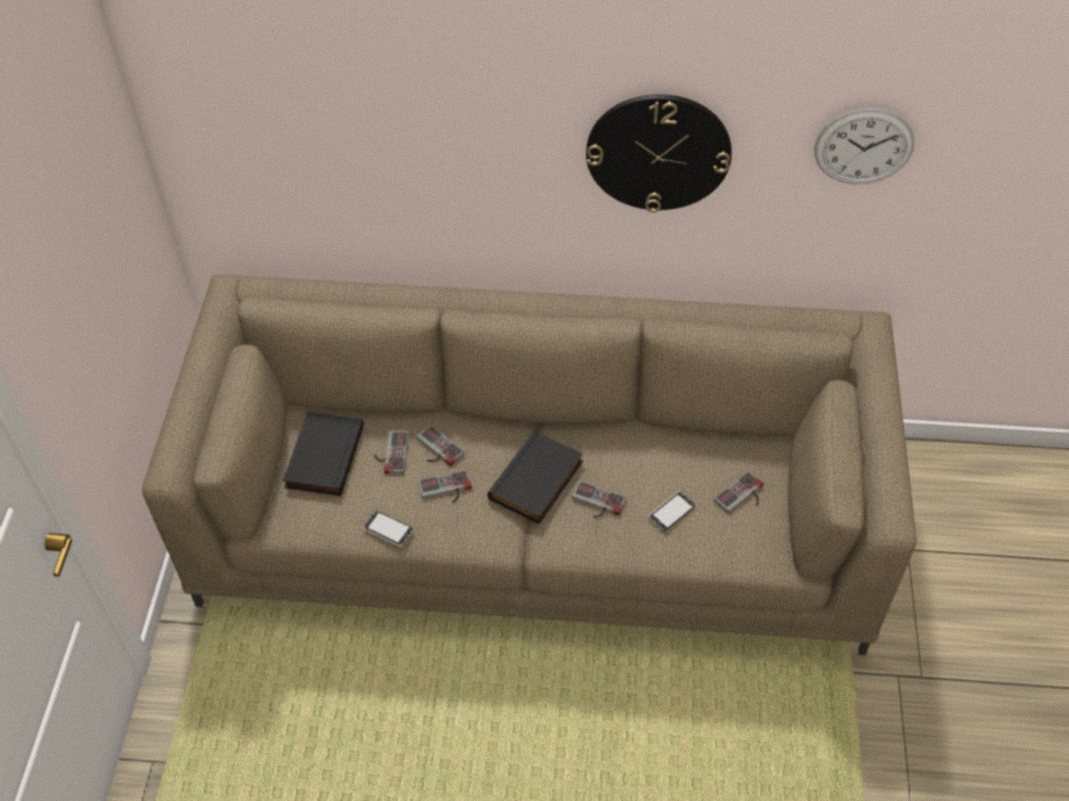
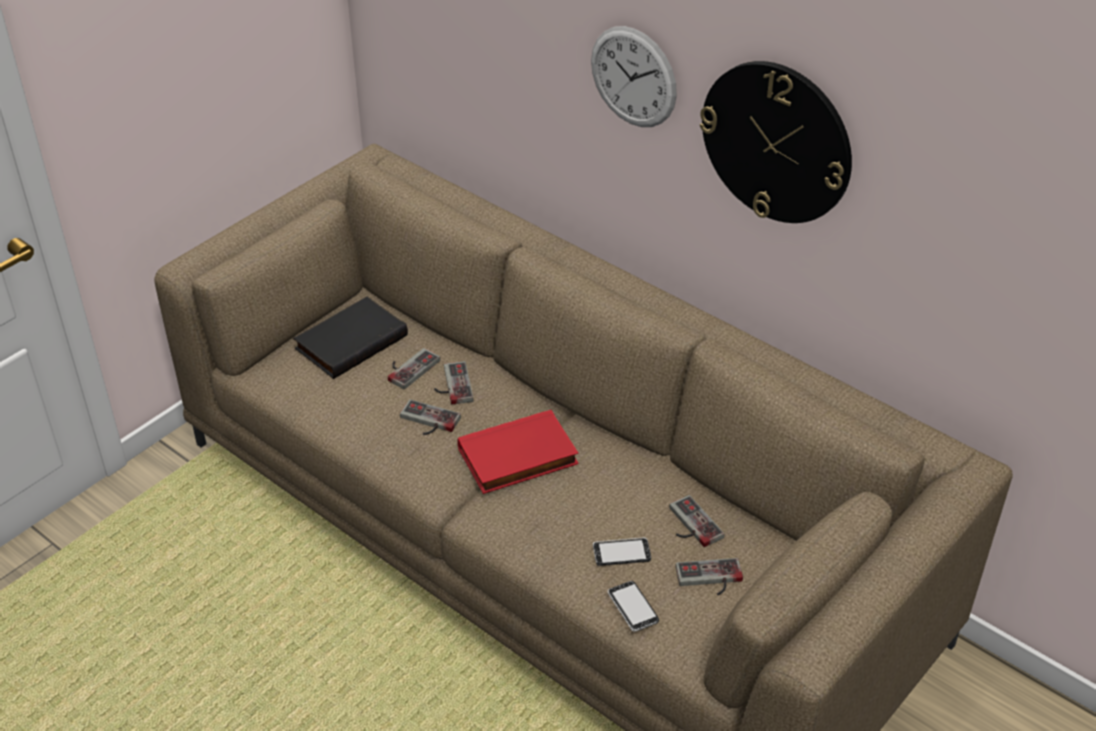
camera: 35 degrees right, 10 degrees down
(388, 530) = (346, 427): phone -> phone (632, 607)
(537, 481) = (518, 458): black book -> red book
(596, 504) = (554, 506): game controller -> game controller (690, 525)
(863, 146) = (998, 213): wall clock -> wall clock (633, 77)

